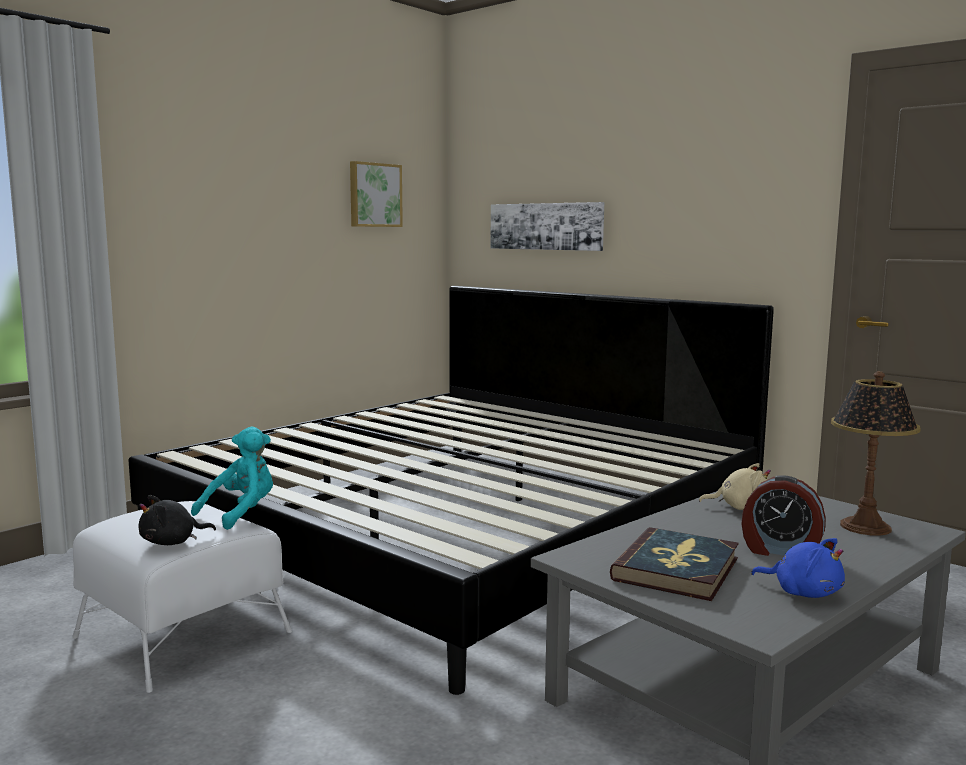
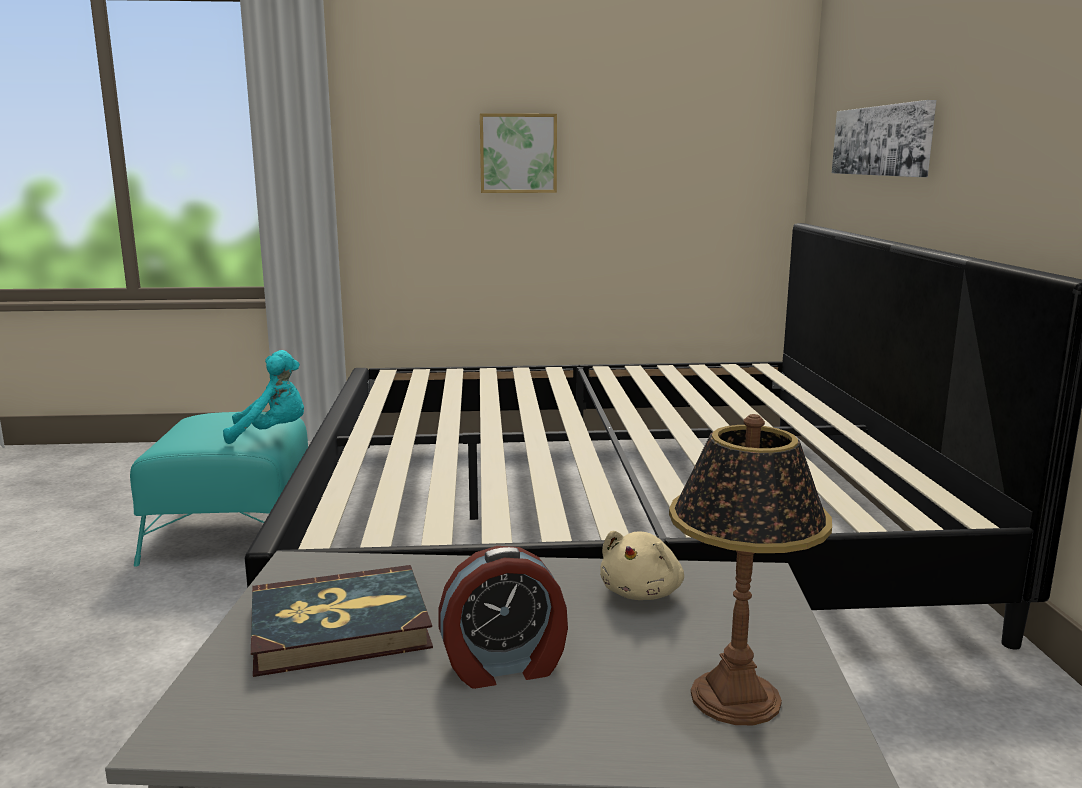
camera: 45 degrees right, 5 degrees up
(172, 542) = (179, 443): black plush toy -> none
(183, 635) = (232, 532): white ottoman -> turquoise ottoman
(374, 195) = (687, 105): picture -> picture (518, 153)
(740, 508) = (642, 592): beige plush toy -> beige plush toy turned 60 degrees clockwise
(780, 552) = (504, 667): alarm clock -> alarm clock turned 90 degrees counterclockwise
(803, 592) = (360, 727): blue plush toy -> none

